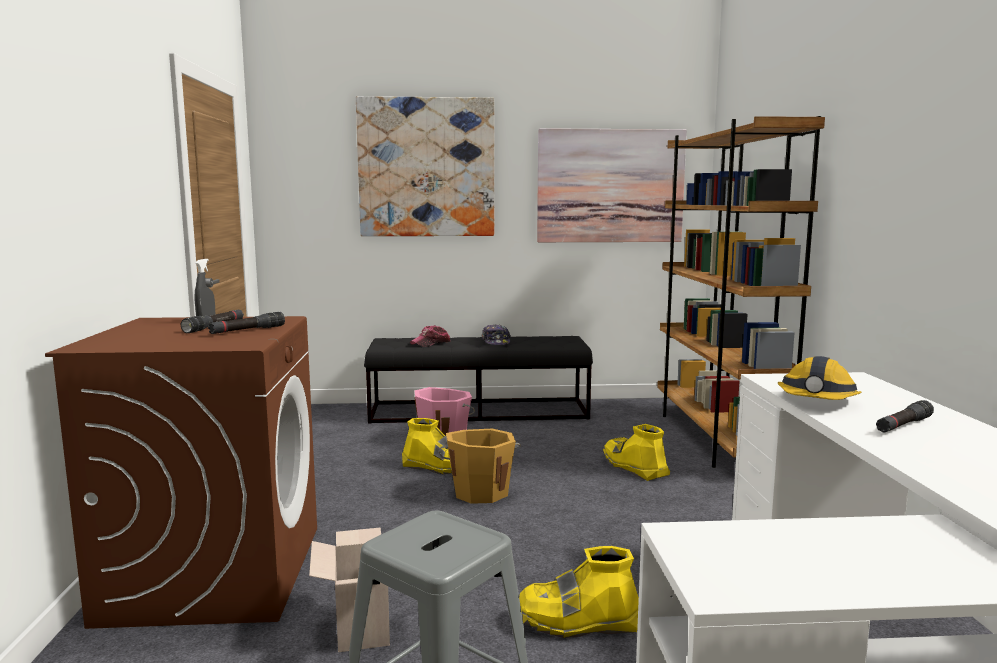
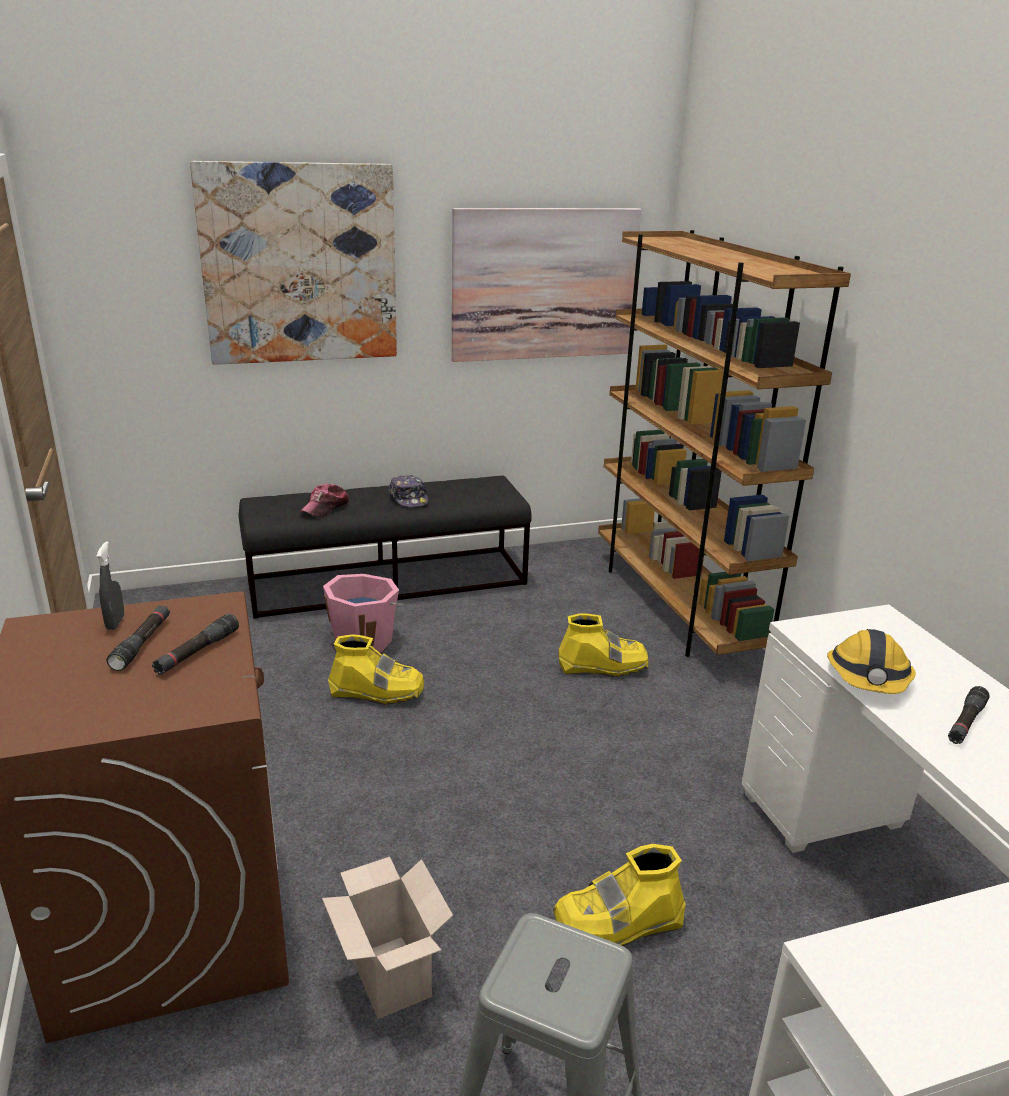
camera: 15 degrees left, 15 degrees up
(480, 491) = (442, 730): orange bucket -> none
(634, 467) = (603, 666): yellow boot -> yellow boot turned 135 degrees clockwise

